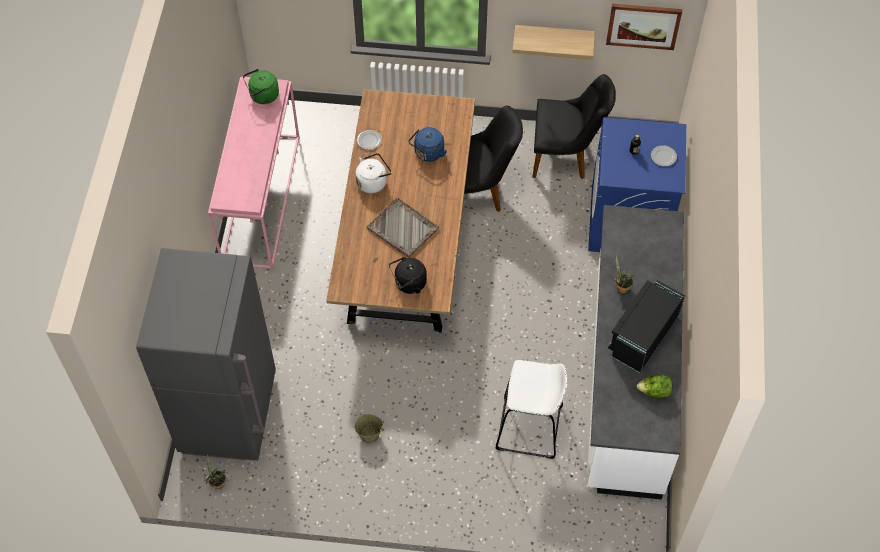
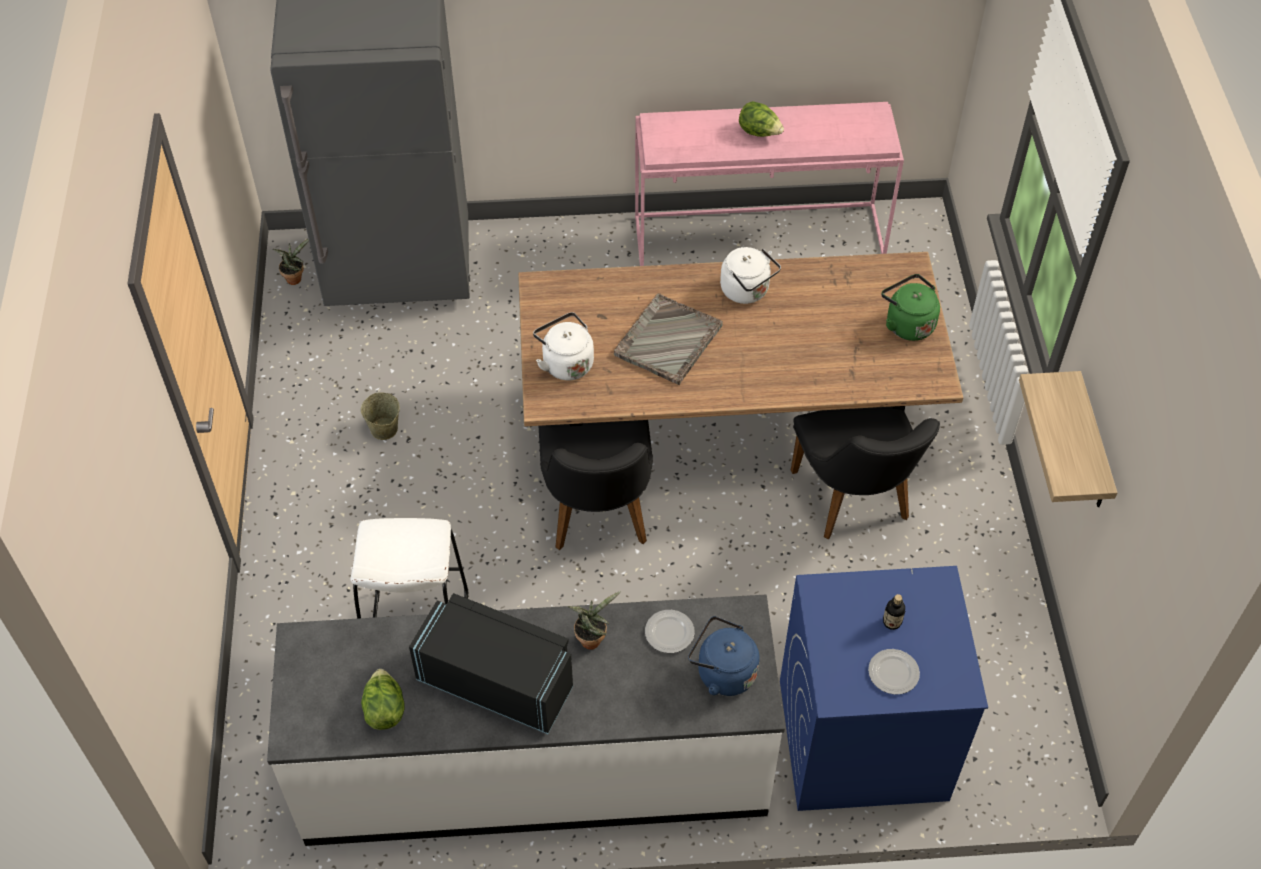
camera: 80 degrees right, 5 degrees down
(249, 146) = (759, 132): none -> lettuce
(262, 96) = (857, 130): green kettle -> green kettle (907, 323)
(369, 140) = (826, 274): plate -> plate (670, 633)
(408, 284) = (565, 363): black kettle -> white kettle
(428, 154) = (824, 351): blue kettle -> blue kettle (722, 672)
(566, 157) = (972, 624): black chair -> black chair (598, 519)
(643, 25) = (1148, 556): picture -> none

